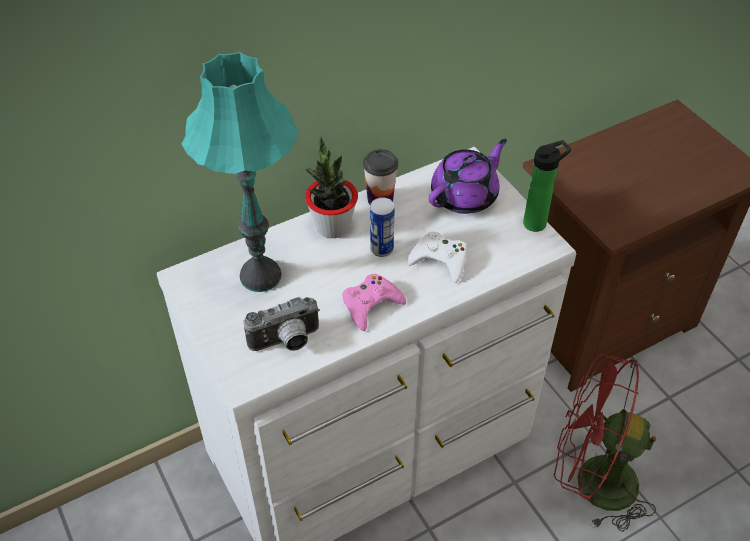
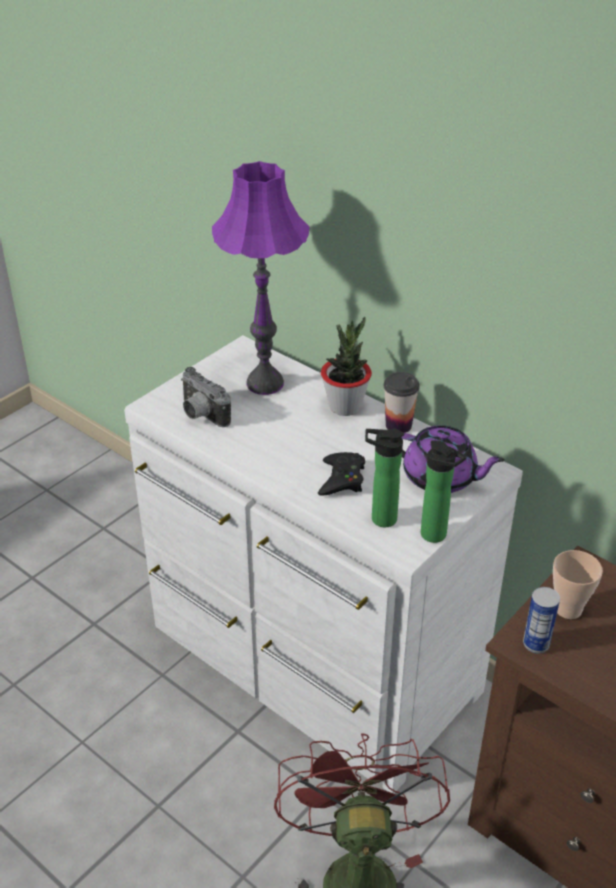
camera: 70 degrees right, 10 degrees down
(260, 275) = (265, 383): turquoise table lamp -> purple table lamp
(371, 305) = (264, 450): pink game controller -> none
(381, 249) = (335, 441): can -> can (536, 644)
(440, 260) = (342, 479): white game controller -> black game controller
(503, 251) = (379, 519): none -> bottle
(589, 193) = (568, 609): none -> cup

